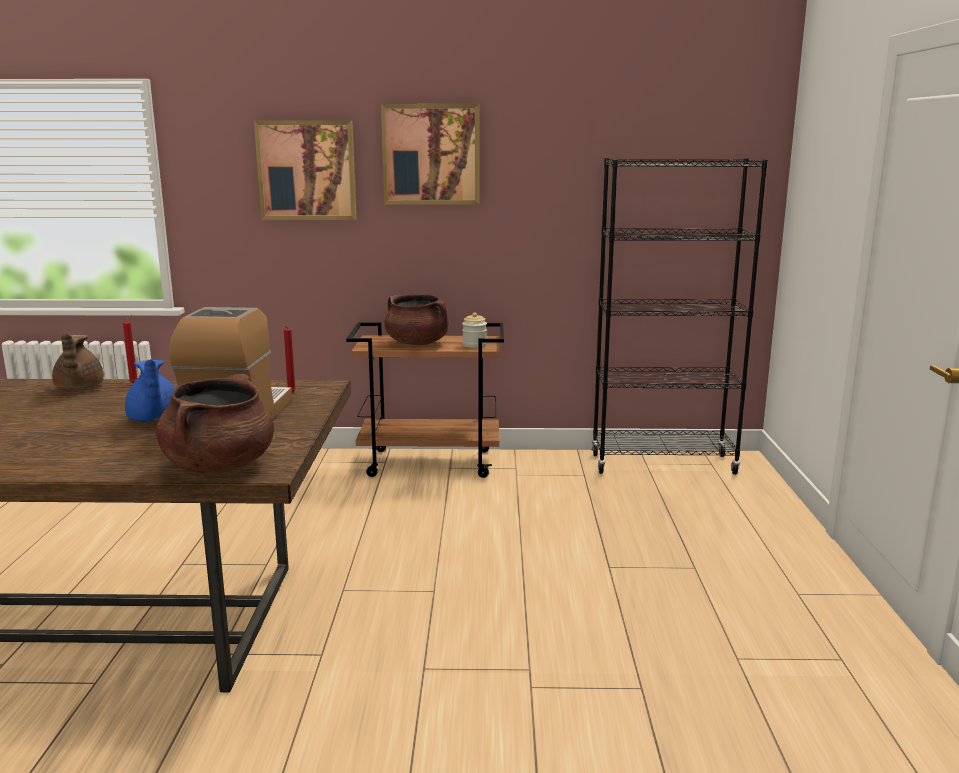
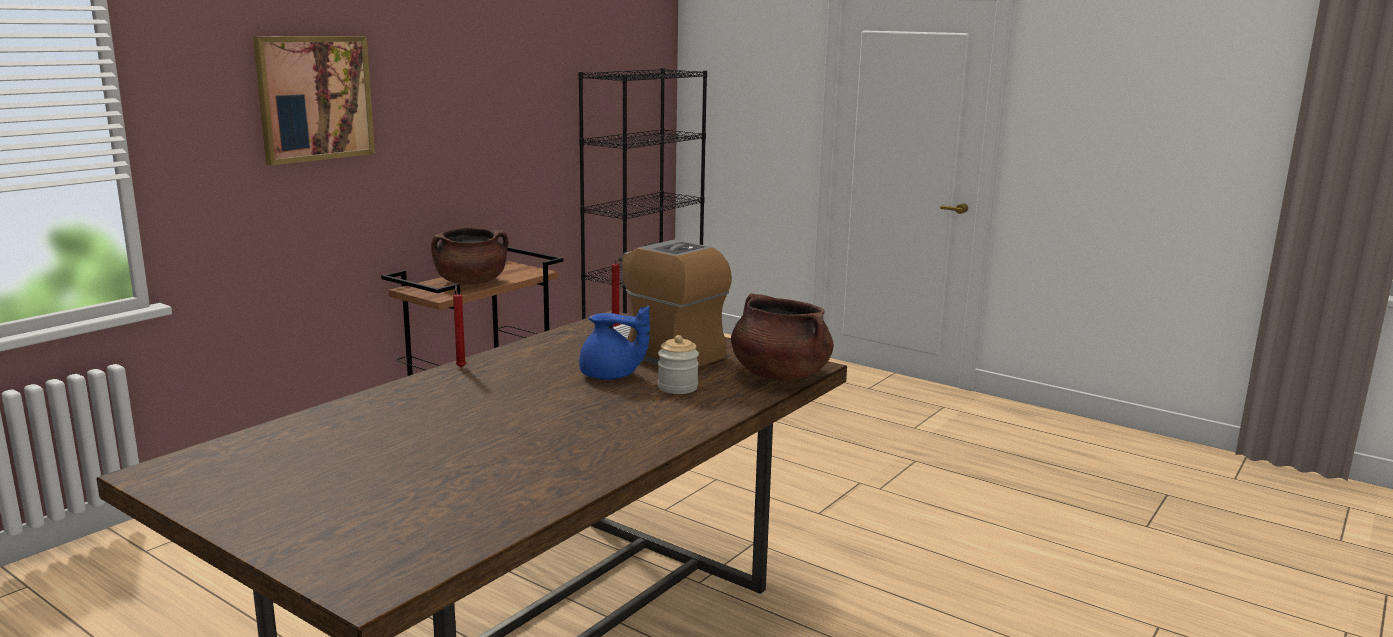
camera: 55 degrees left, 0 degrees up
(78, 388) = (426, 387): brown teapot -> none
(431, 154) = (437, 73): picture -> none
(474, 345) = (521, 272): jar -> jar (677, 387)

